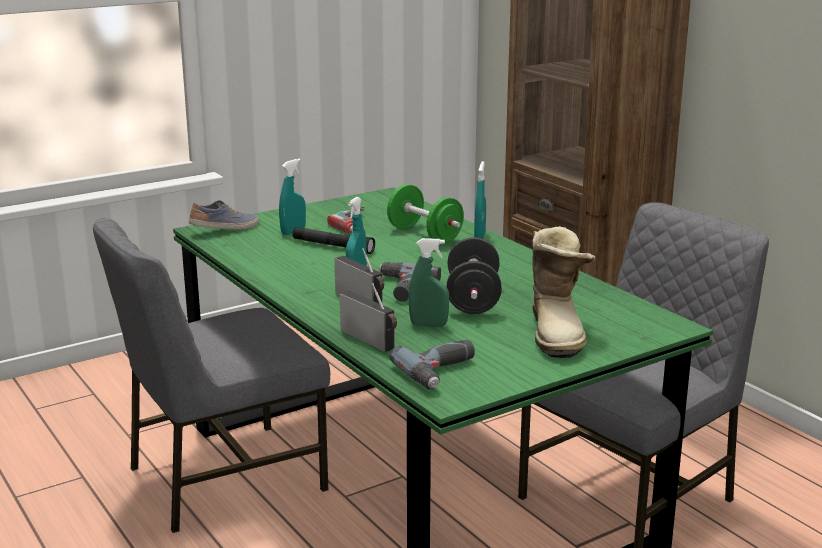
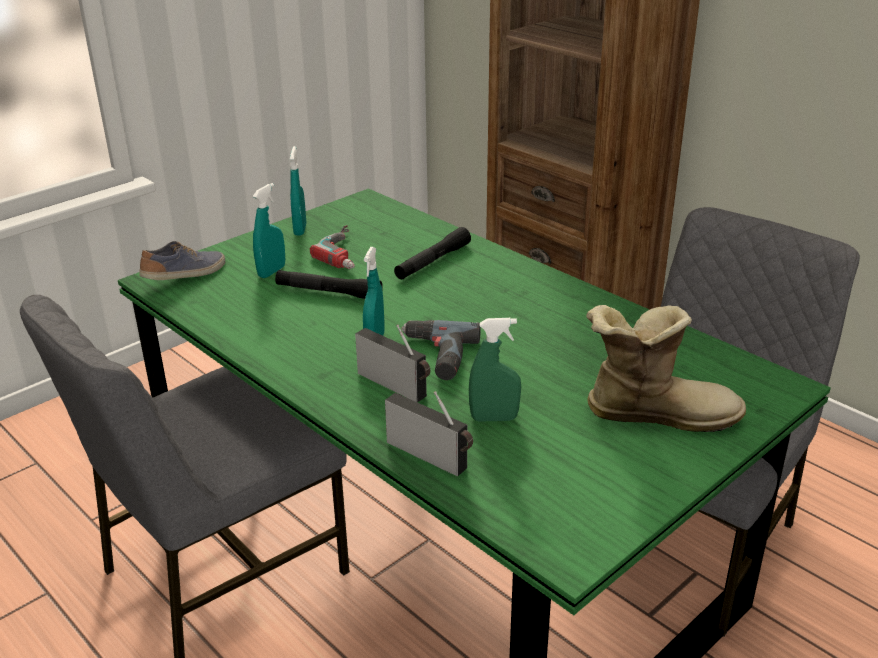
camera: 10 degrees left, 10 degrees up
(425, 234) = (433, 262): green dumbbell -> black flashlight
(442, 372) = (544, 506): power drill -> none
(473, 299) = (531, 366): black dumbbell -> none
(479, 236) = (497, 258): turquoise spray bottle -> turquoise spray bottle (300, 229)
(558, 332) = (656, 413): boot -> boot turned 75 degrees counterclockwise

